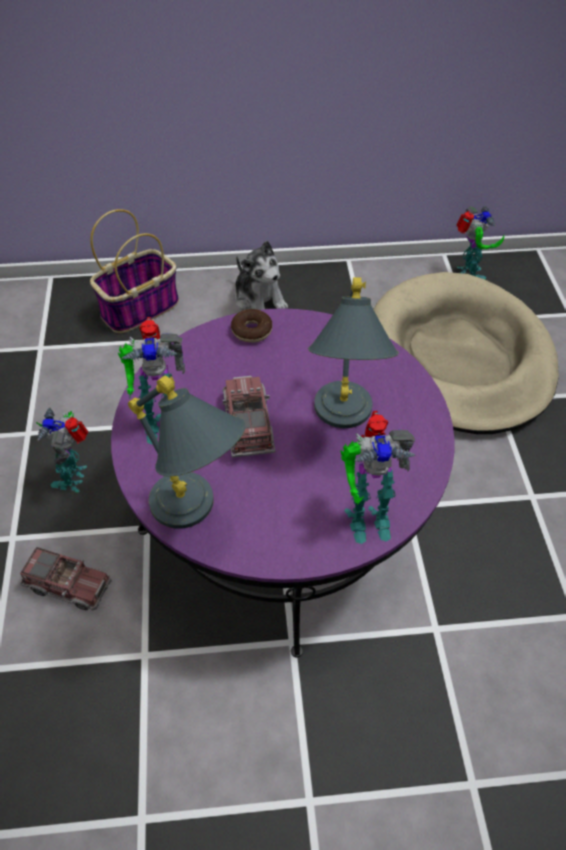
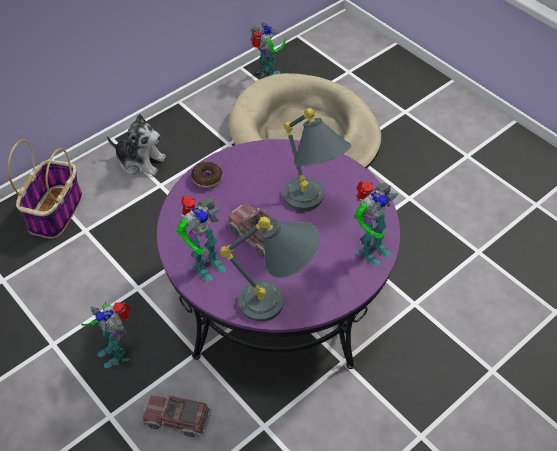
camera: 35 degrees left, 0 degrees up
(68, 585) = (177, 419): toy truck -> toy truck turned 150 degrees counterclockwise

